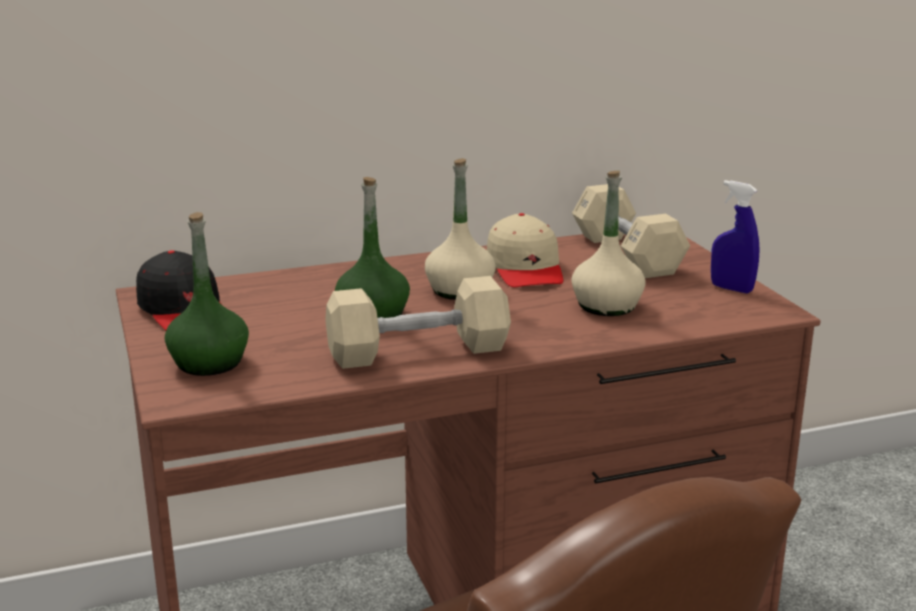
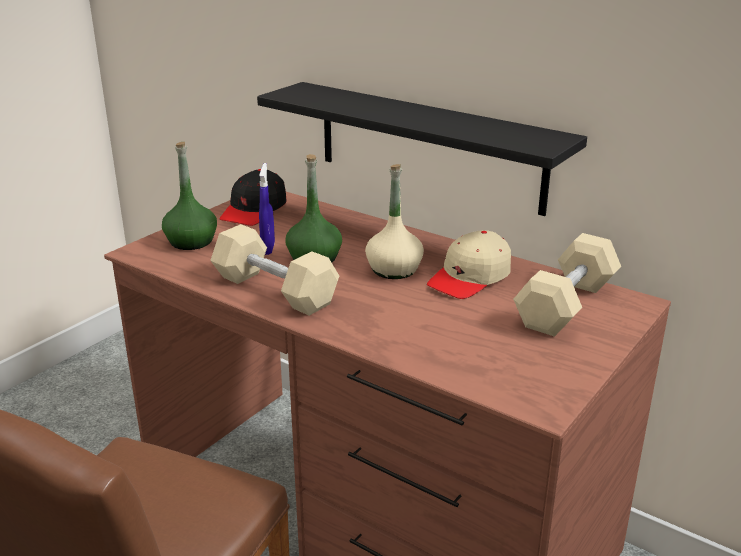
camera: 55 degrees right, 5 degrees up
(380, 152) = (428, 146): none -> black shelf
(606, 306) = (442, 328): beige bottle -> none
(731, 288) = (563, 371): blue spray bottle -> blue spray bottle (268, 248)

